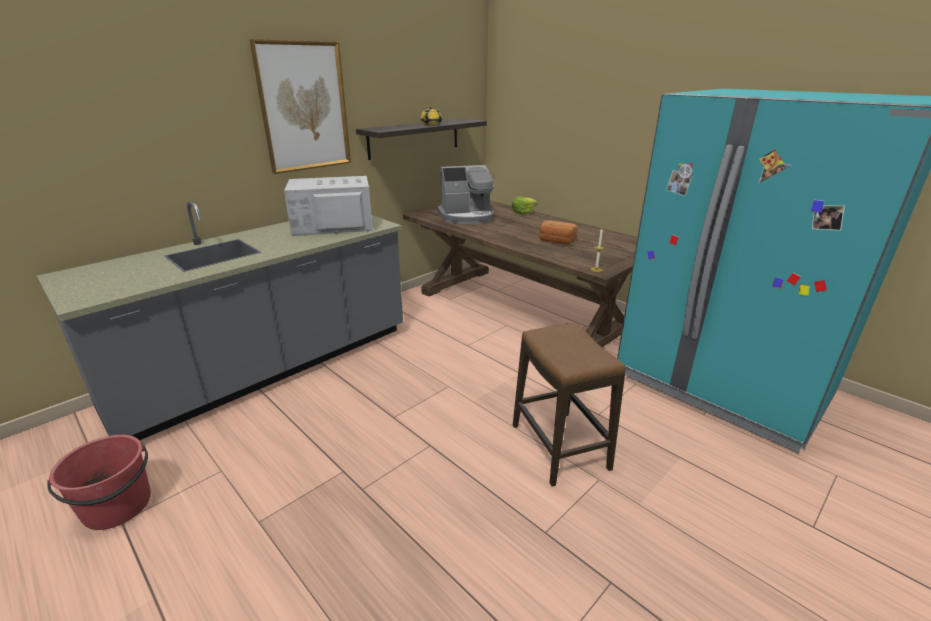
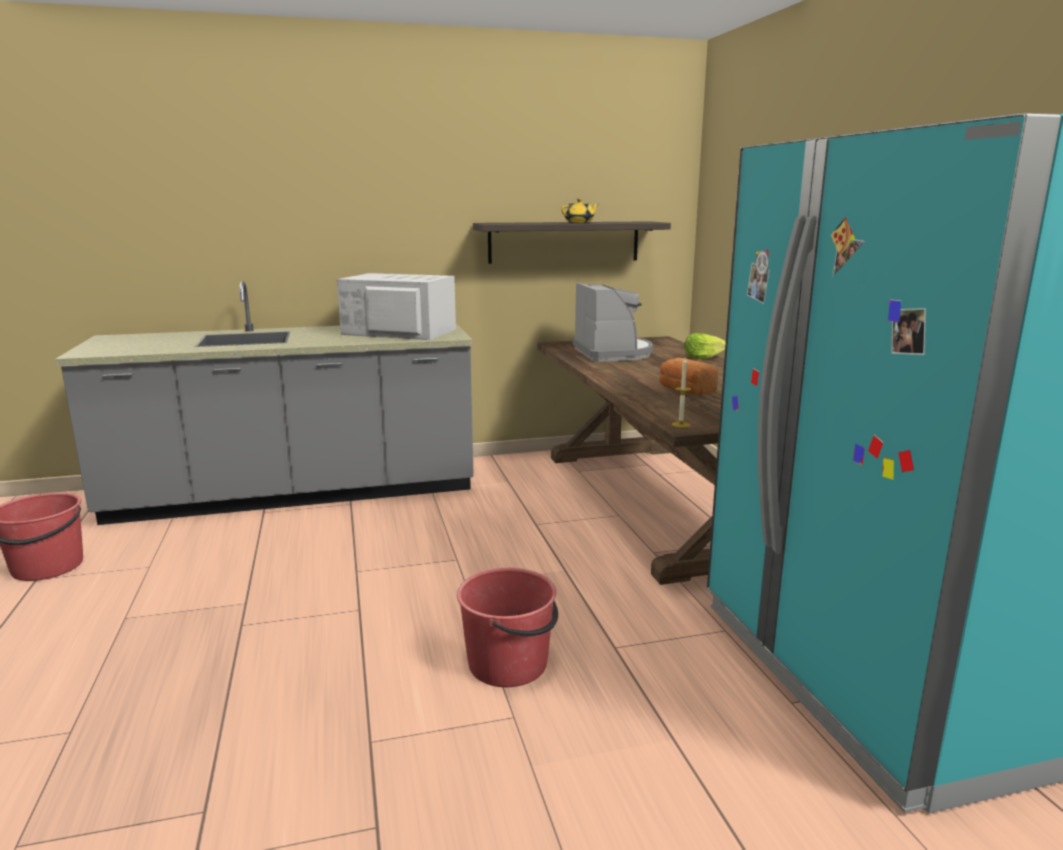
camera: 30 degrees right, 10 degrees down
(304, 107) = (403, 192): picture -> none
(467, 217) = (613, 353): coffee machine -> coffee machine turned 120 degrees counterclockwise
(560, 447) = (509, 664): stool -> red bucket

